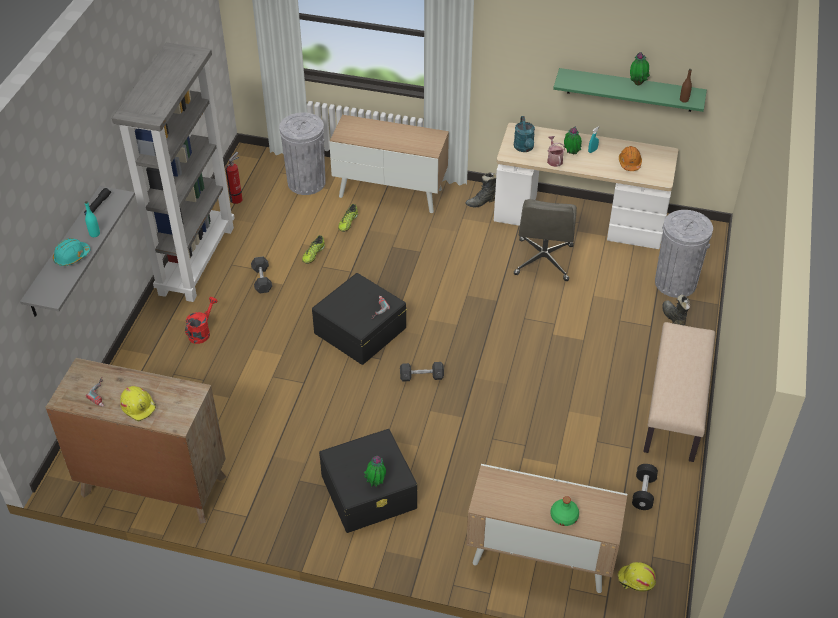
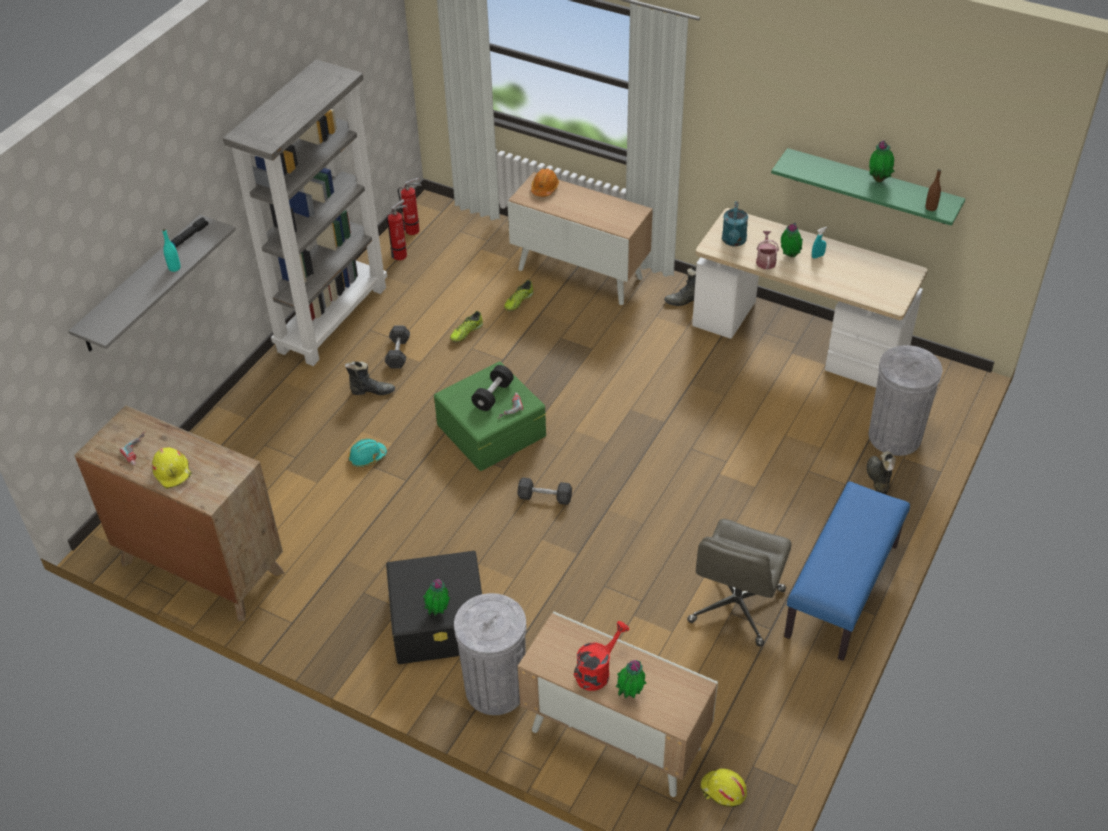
camera: 15 degrees right, 0 degrees up
(72, 257) = (141, 290): turquoise hard hat -> turquoise hard hat (367, 457)
(202, 332) = (311, 402): red watering can -> red watering can (597, 671)
(241, 177) = (414, 230): none -> fire extinguisher
(250, 314) = (372, 391): none -> black boot
(306, 182) = (486, 247): grey trash can -> grey trash can (496, 688)
(359, 330) = (490, 430): black storage box -> green storage box
(543, 261) = (738, 383): grey office chair -> grey office chair (736, 607)
(564, 517) = (630, 694): green bottle -> potted plant
(629, 163) = (859, 278): orange hard hat -> orange hard hat (544, 188)
(643, 492) = (767, 686): black dumbbell -> black dumbbell (493, 395)
(675, 408) = (842, 591): beige bench -> blue bench

